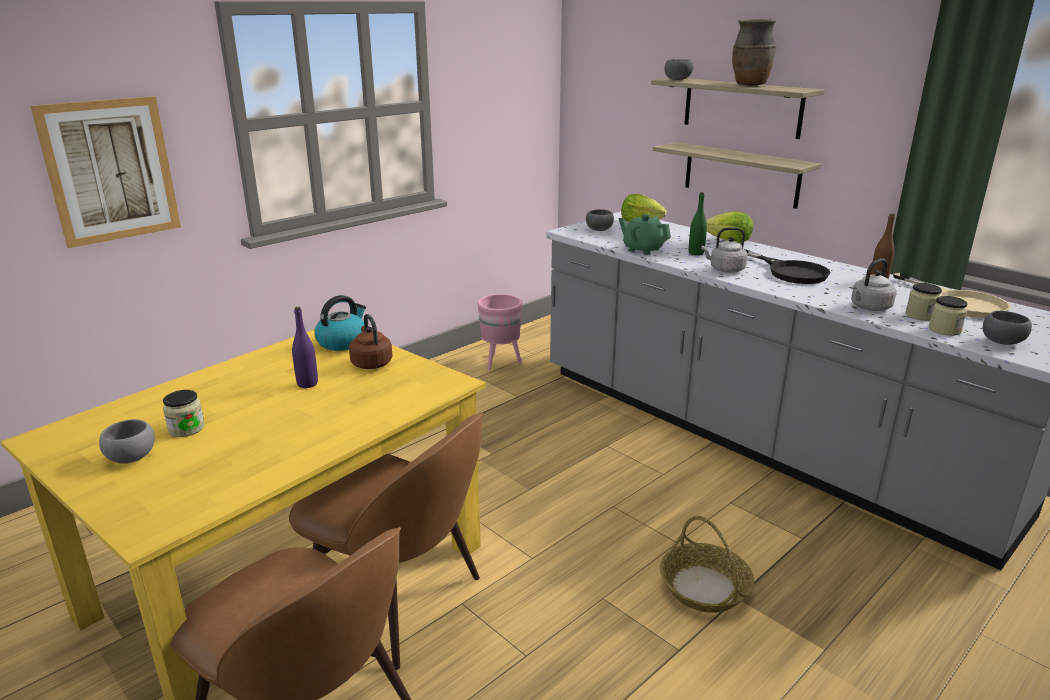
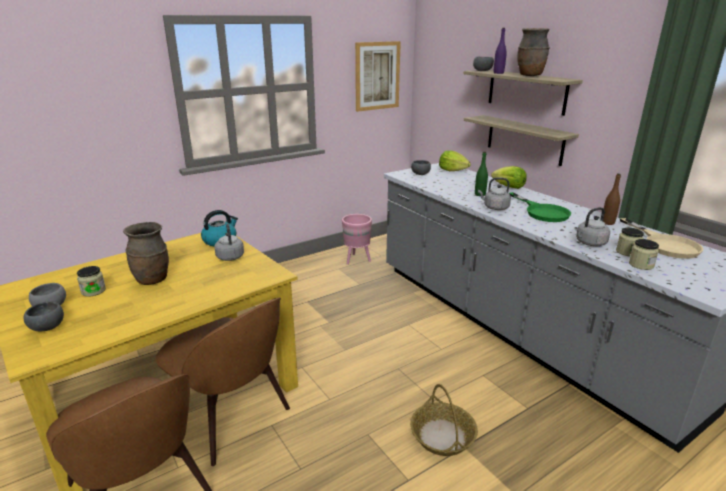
camera: 10 degrees right, 0 degrees up
(110, 171) = (91, 122): picture -> picture (377, 76)
(271, 405) = (153, 280): none -> brown vase
(307, 384) = (183, 267): purple bottle -> purple bottle (498, 73)
(371, 363) = (230, 256): brown kettle -> grey kettle
(643, 249) = (443, 190): green teapot -> none
(789, 271) = (542, 212): black frying pan -> green frying pan
(1003, 342) = (685, 278): grey bowl -> grey bowl (48, 328)

